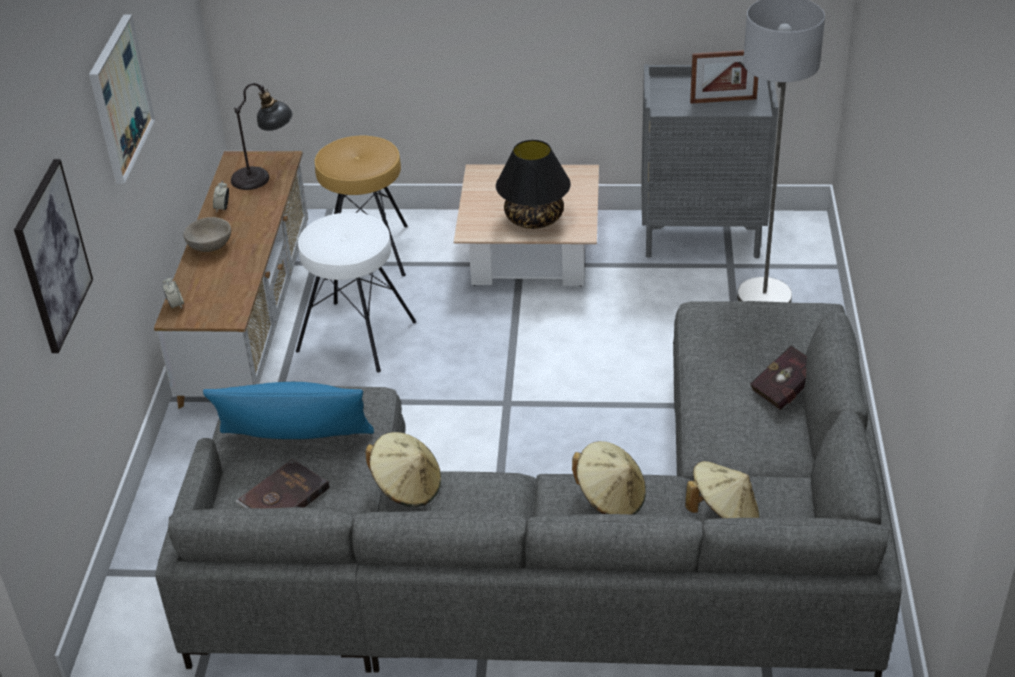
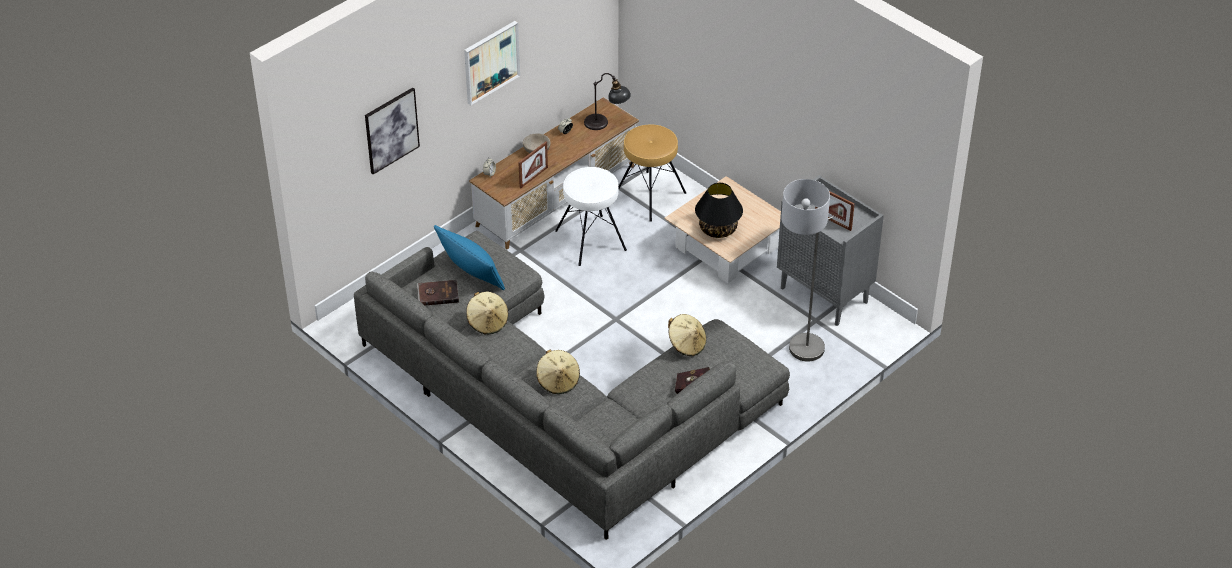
camera: 40 degrees right, 5 degrees up
(245, 276) = (533, 177): none -> picture frame
(724, 513) = (593, 418): beige hat -> beige hat (686, 344)

